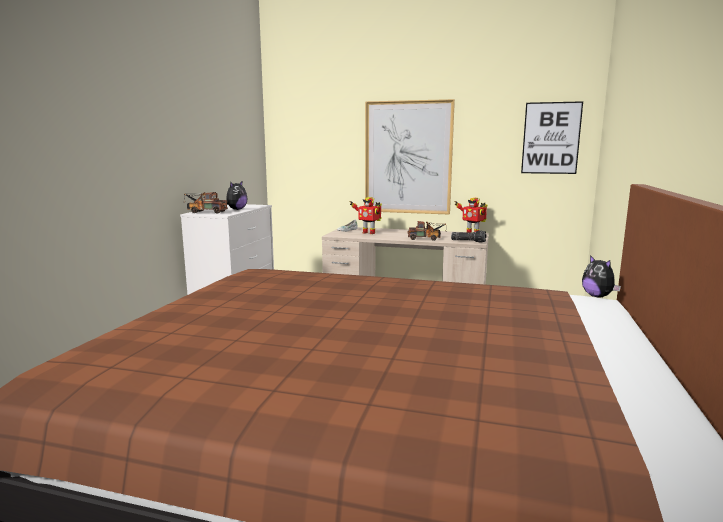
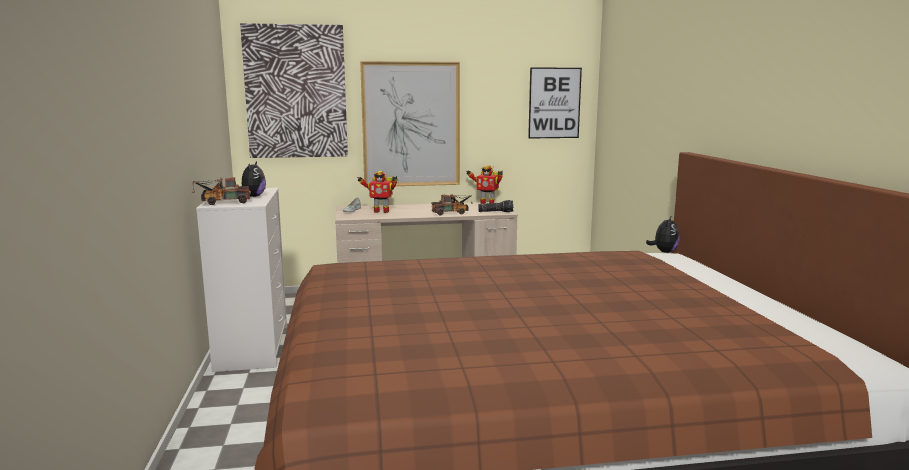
camera: 25 degrees left, 0 degrees up
(314, 129) = (296, 92): none -> picture
(598, 296) = (664, 252): plush toy -> plush toy turned 105 degrees counterclockwise

